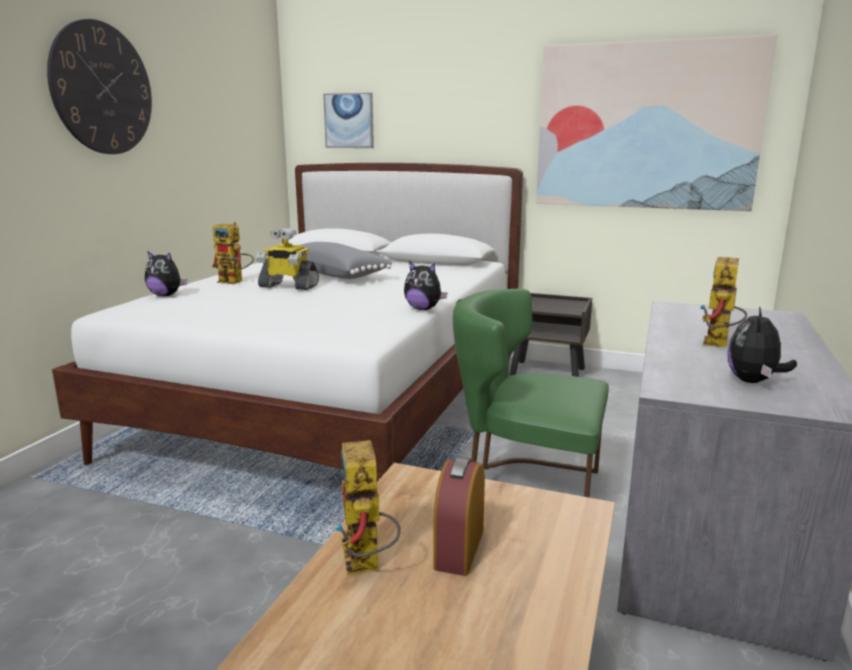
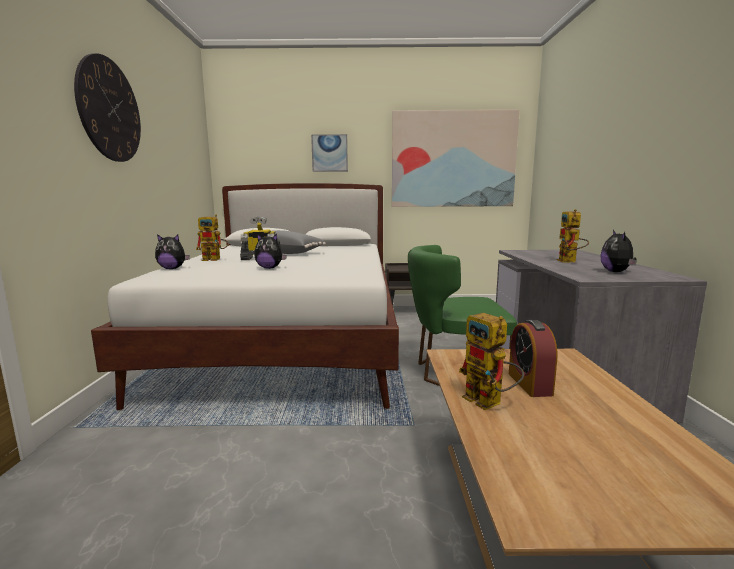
camera: 20 degrees left, 5 degrees down
(349, 120) = (261, 156): picture -> picture (329, 153)
(423, 309) = (372, 263): plush toy -> plush toy (269, 268)

